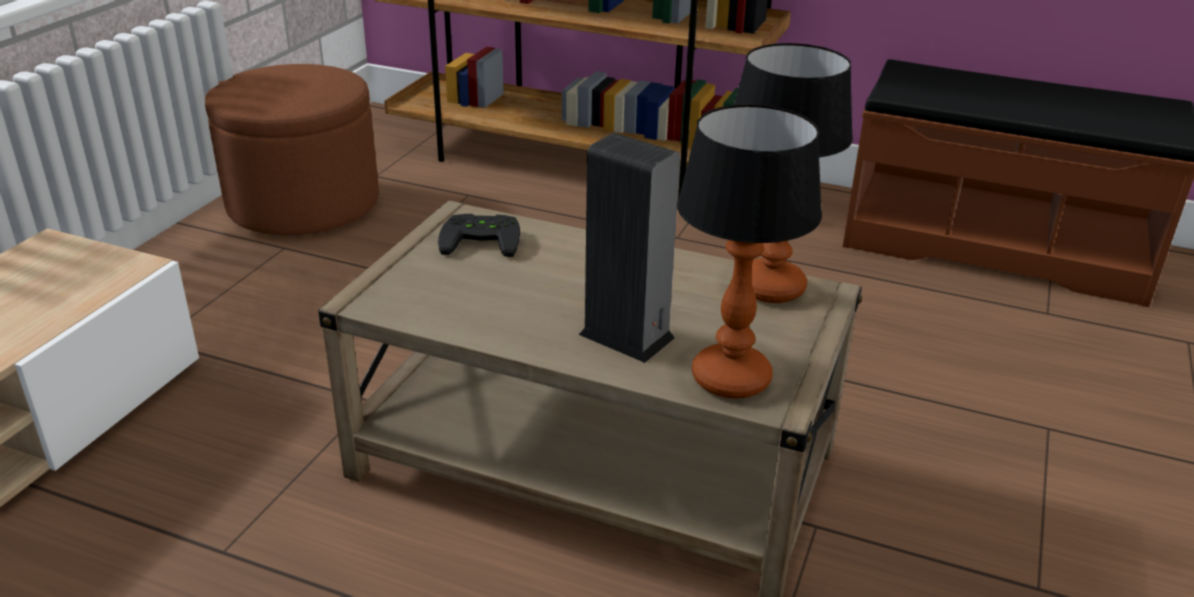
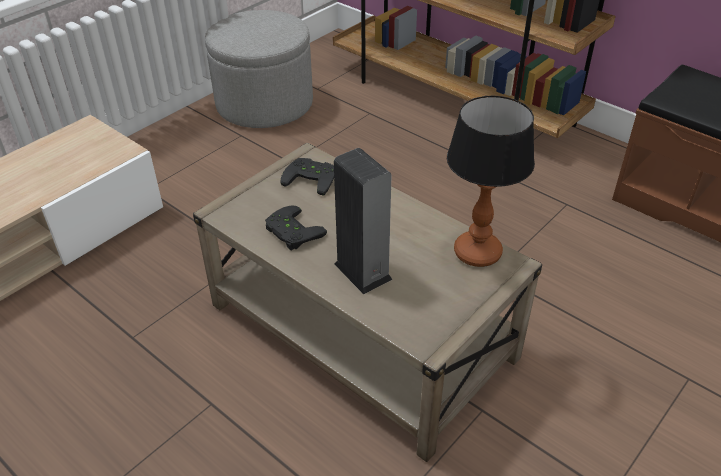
camera: 20 degrees right, 10 degrees up
(303, 204) = (264, 104): brown ottoman -> grey ottoman
(490, 308) = (291, 232): none -> black game controller
(729, 378) = (410, 318): table lamp -> none

